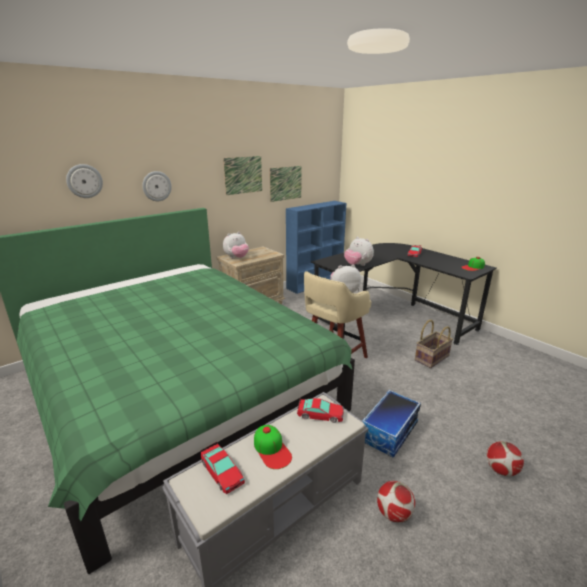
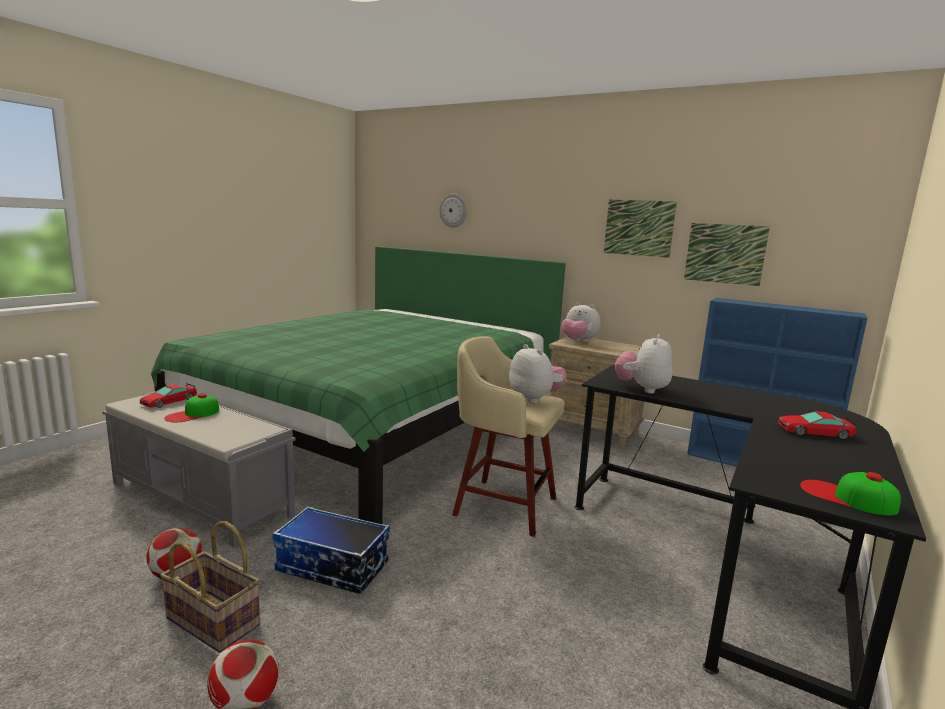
camera: 70 degrees right, 10 degrees down
(156, 186) = (517, 225): wall clock -> none
(320, 414) = (245, 429): toy car -> none
(431, 358) = (596, 619): basket -> basket (214, 621)

